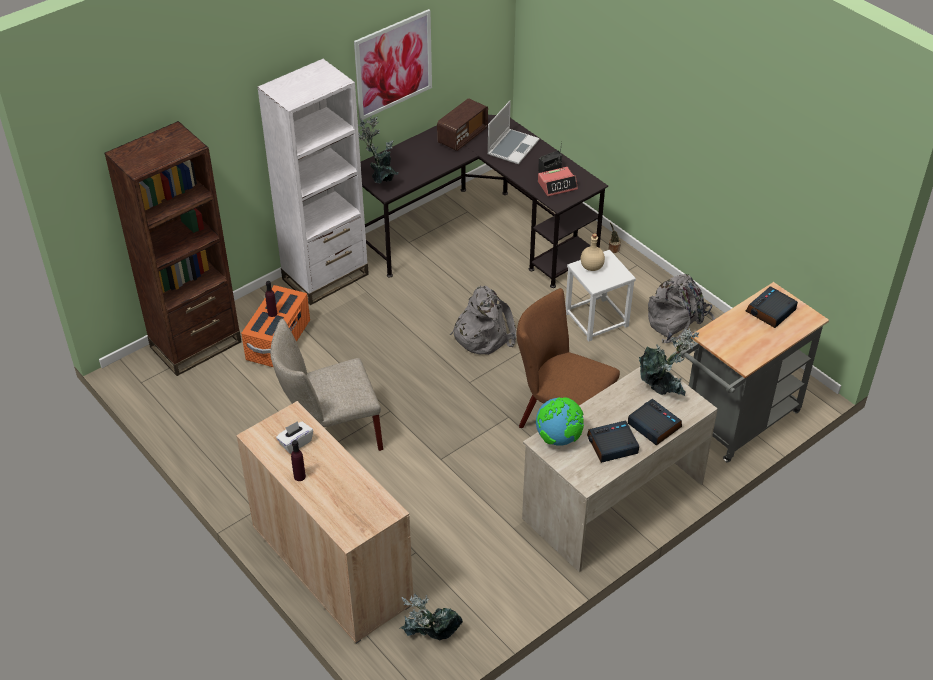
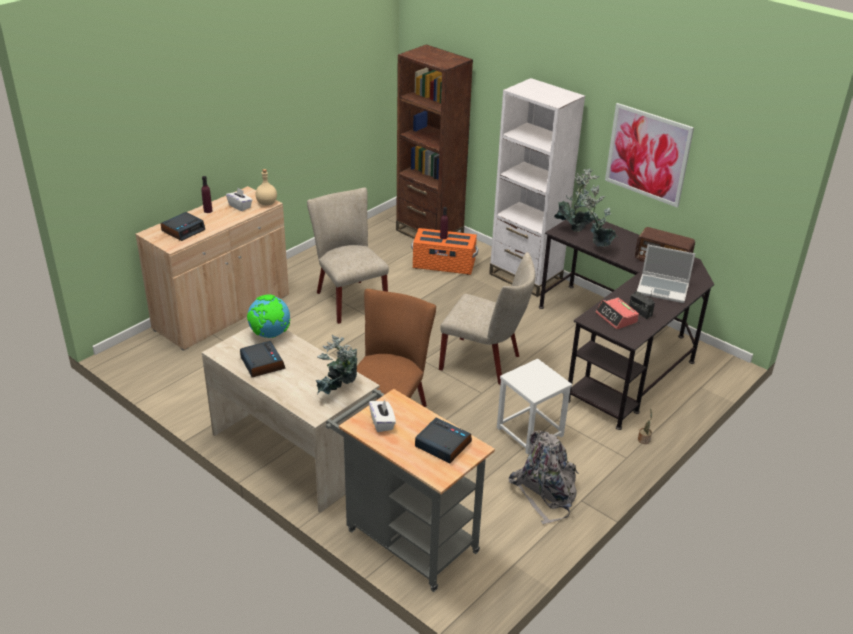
camera: 80 degrees right, 10 degrees down
(429, 638) = (153, 361): potted plant -> potted plant (597, 245)
(482, 334) = (485, 363): grey backpack -> beige chair
(592, 266) = (539, 373): beige bottle -> beige bottle (267, 203)
(653, 426) = (288, 386): alarm clock -> alarm clock (183, 230)
(741, 346) = (382, 423): none -> white tissue box

